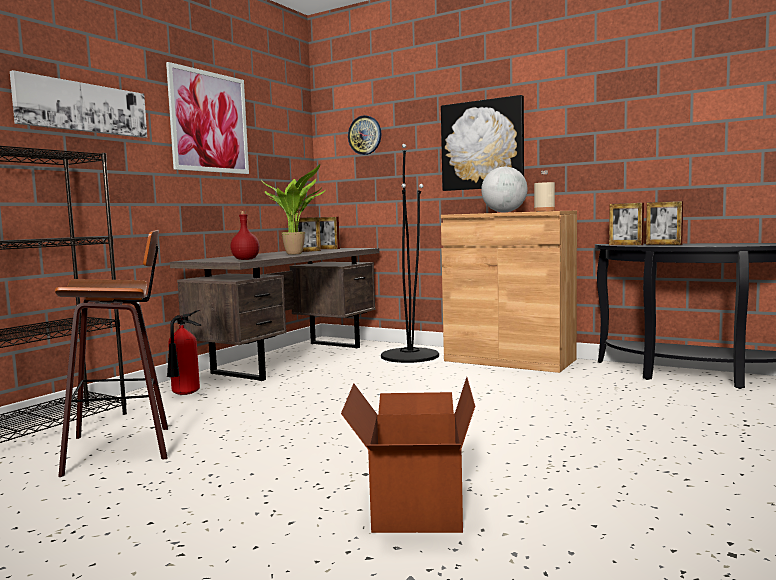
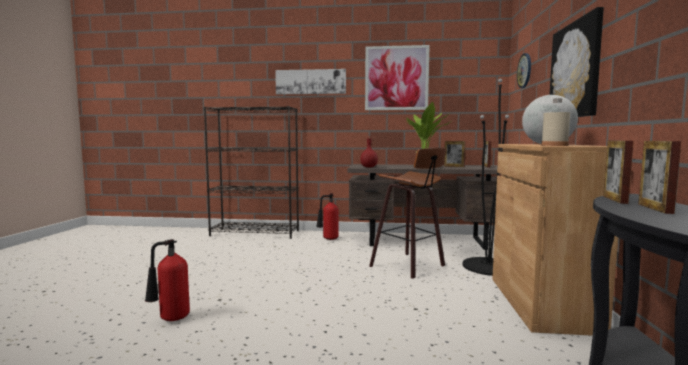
camera: 65 degrees right, 0 degrees up
(123, 447) = (245, 249): stool -> stool (410, 266)
(414, 507) = (170, 320): cardboard box -> fire extinguisher

